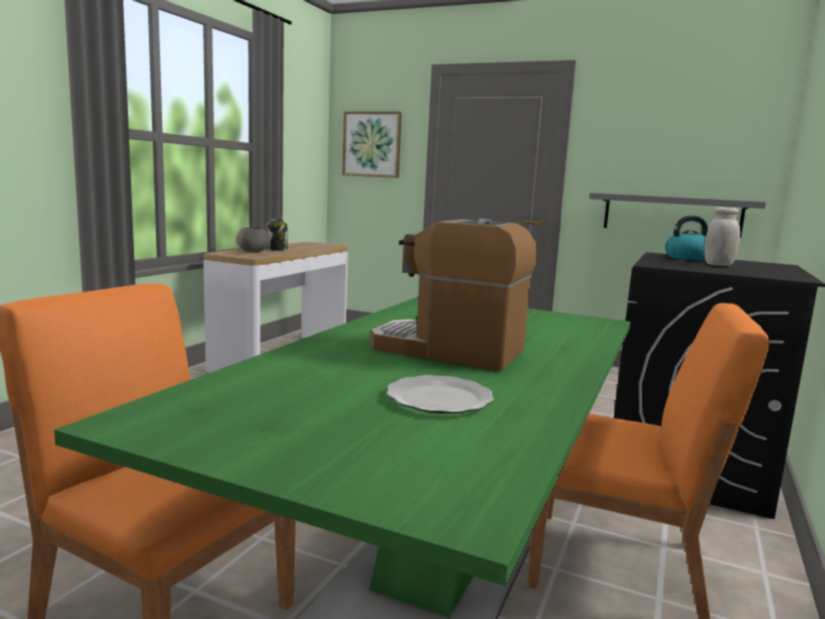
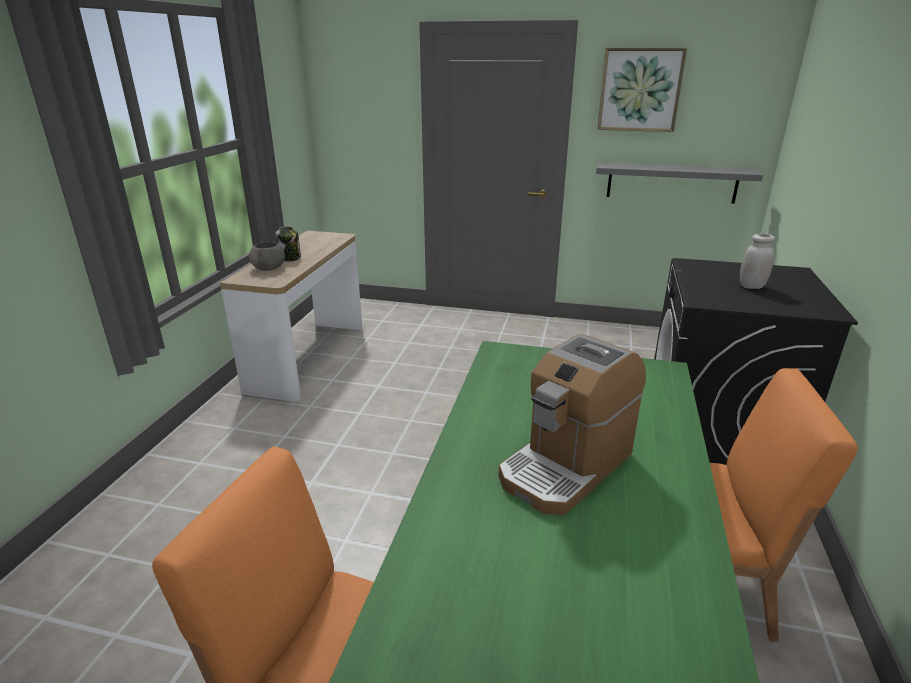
camera: 10 degrees left, 15 degrees up
(372, 144) = (359, 112): picture -> picture (640, 90)
(439, 398) = (607, 572): plate -> none
(448, 350) = (566, 466): coffee machine -> coffee machine turned 60 degrees counterclockwise
(687, 258) = (716, 269): kettle -> none

